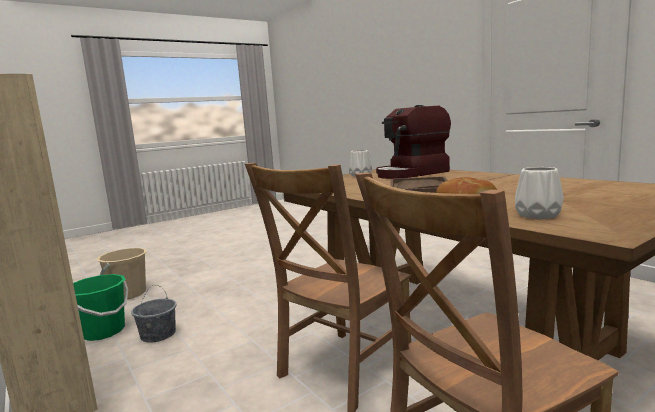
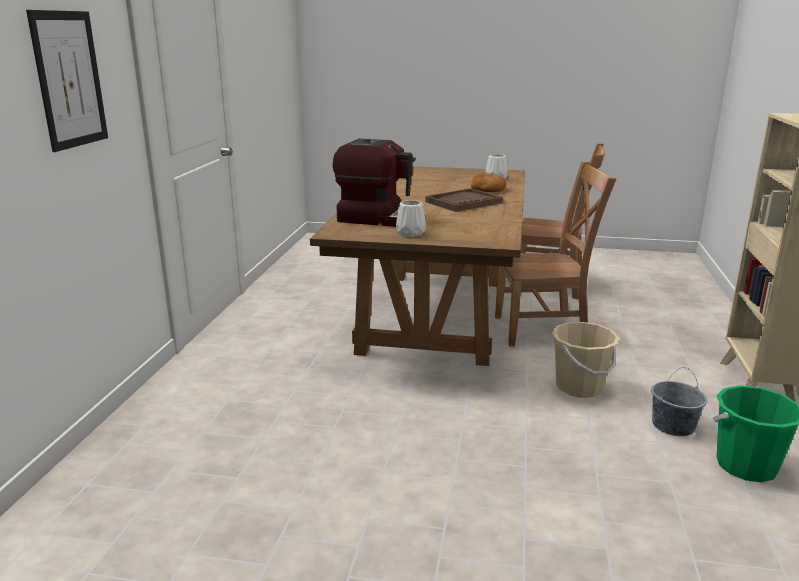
camera: 135 degrees left, 10 degrees up
(128, 294) = (717, 547): beige bucket -> beige bucket (579, 387)
(430, 67) = (69, 80): none -> picture

